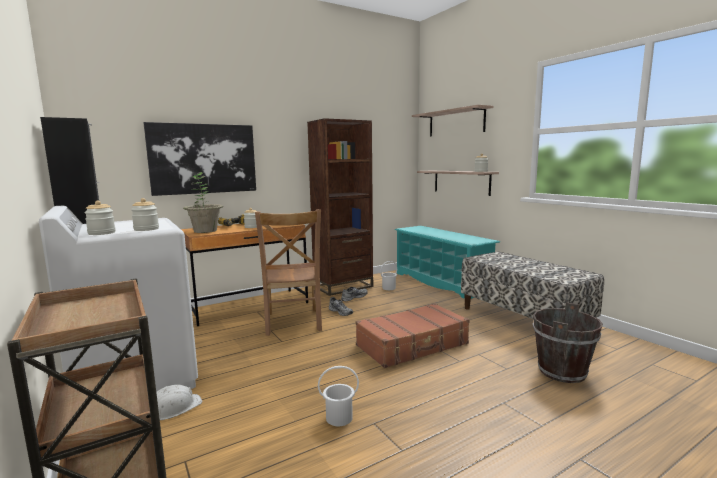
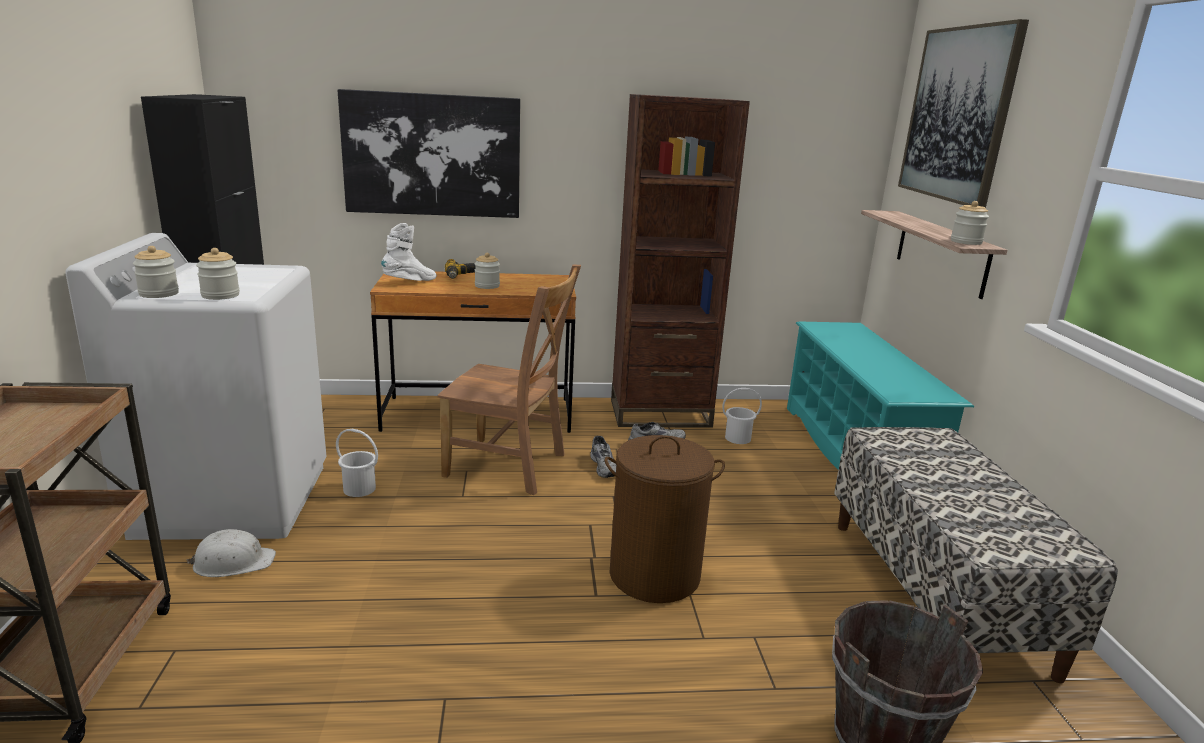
camera: 25 degrees right, 10 degrees up
(205, 231) = (410, 282): potted plant -> white boot
(293, 323) = (510, 466): brown chair -> brown chair turned 90 degrees counterclockwise
(339, 417) = (408, 666): white bucket -> white bucket (359, 488)
(413, 345) = (655, 575): brown suitcase -> brown laundry basket
(456, 122) = (958, 114): shelf -> picture

